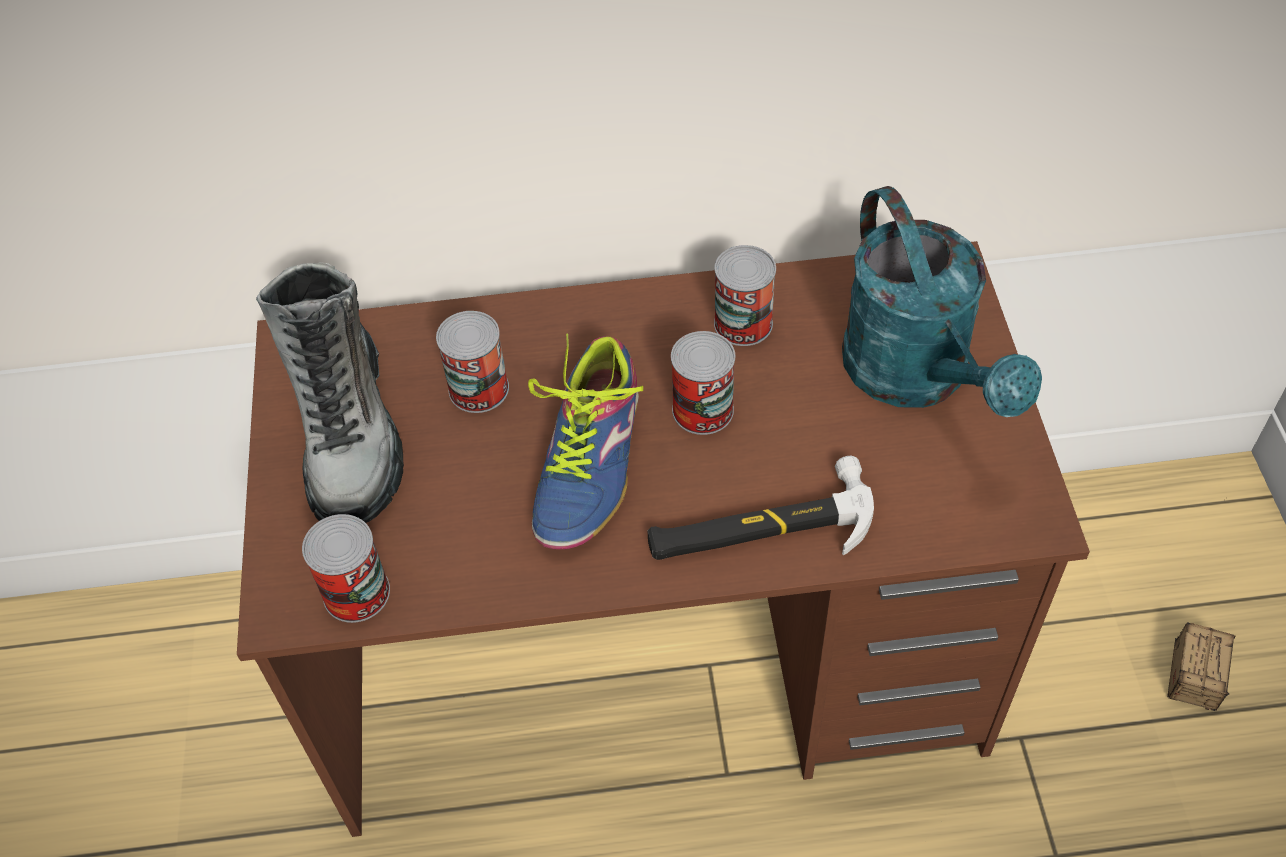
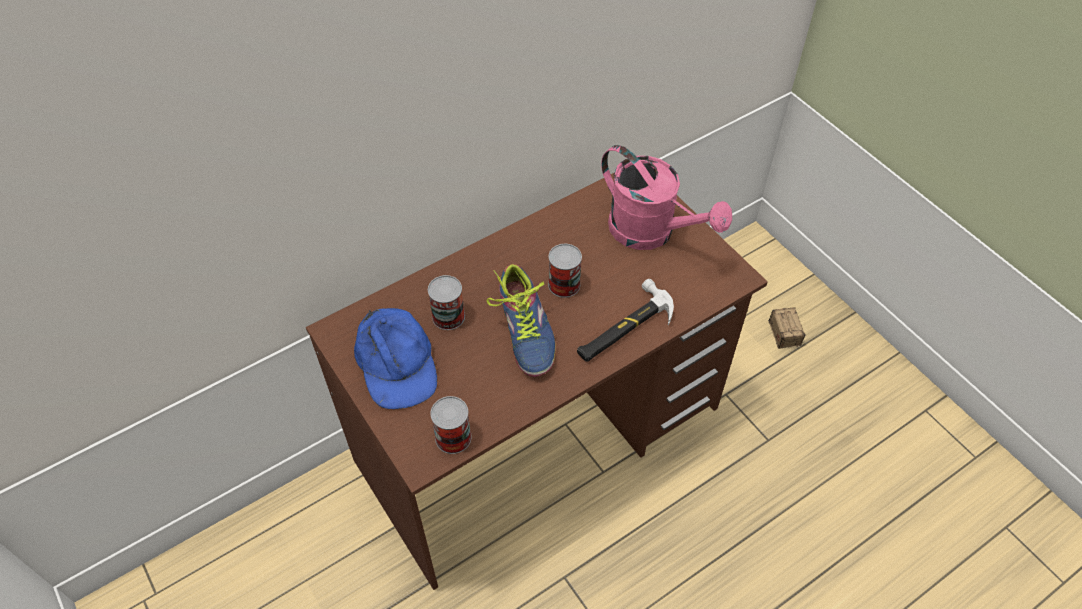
camera: 30 degrees left, 0 degrees up
(349, 433) = (396, 363): boot -> blue cap
(743, 323) = (557, 237): can -> none
(918, 377) = (651, 232): turquoise watering can -> pink watering can

